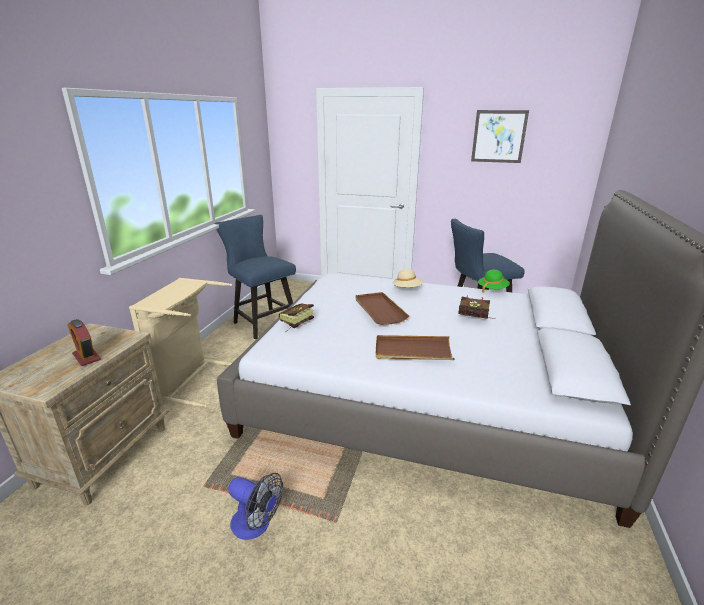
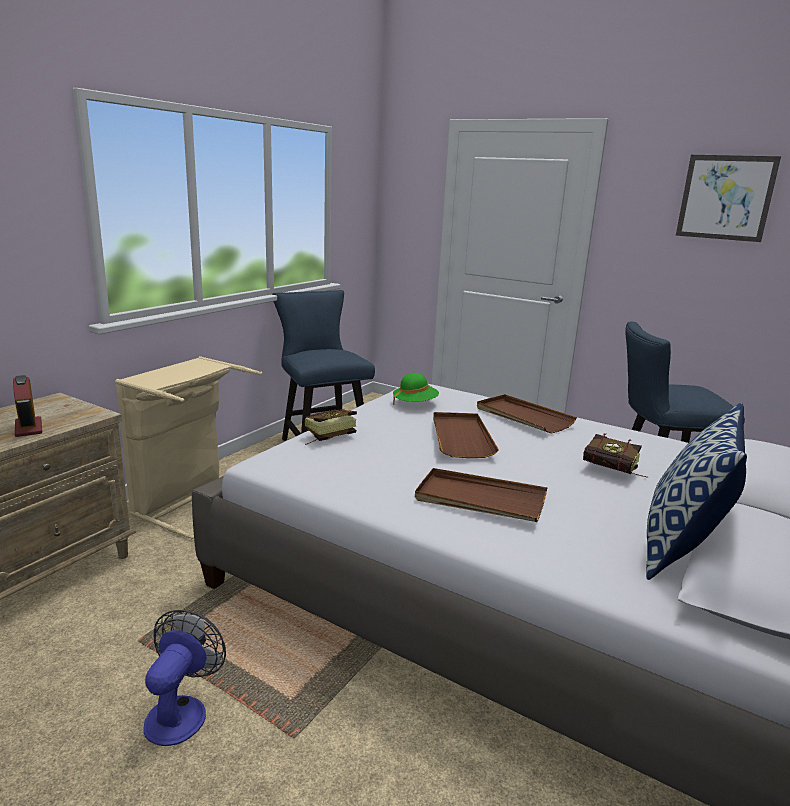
camera: 15 degrees right, 5 degrees down
(256, 525) = (181, 711): fan -> fan turned 120 degrees counterclockwise
(407, 289) = (523, 417): beige hat -> brown tray
(492, 289) = (668, 437): green hat -> green hat (415, 404)
(534, 361) = (681, 549): none -> pillow

